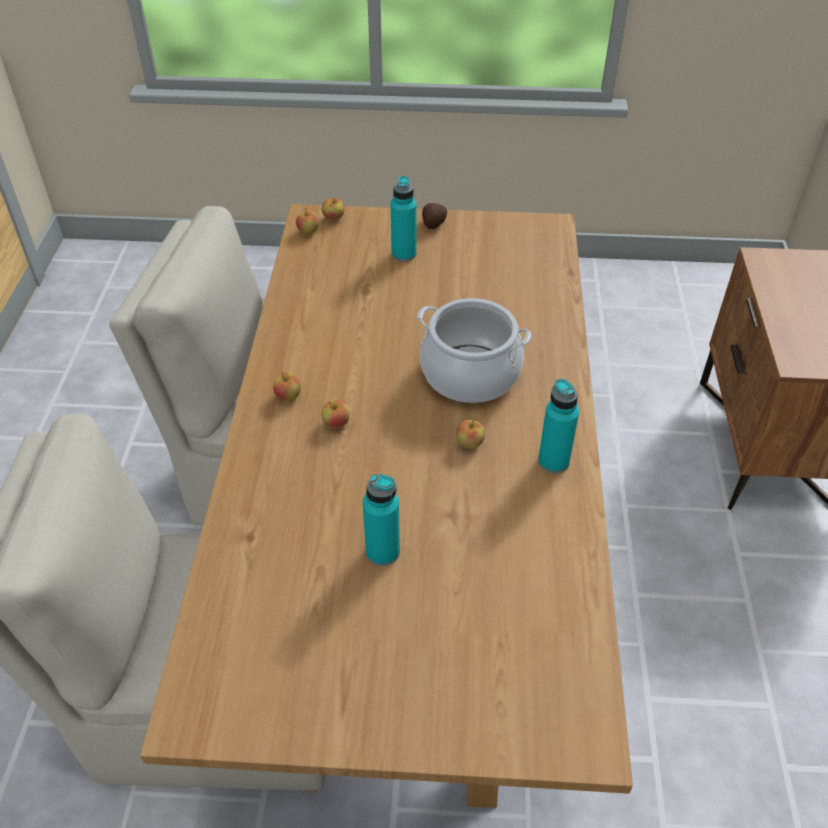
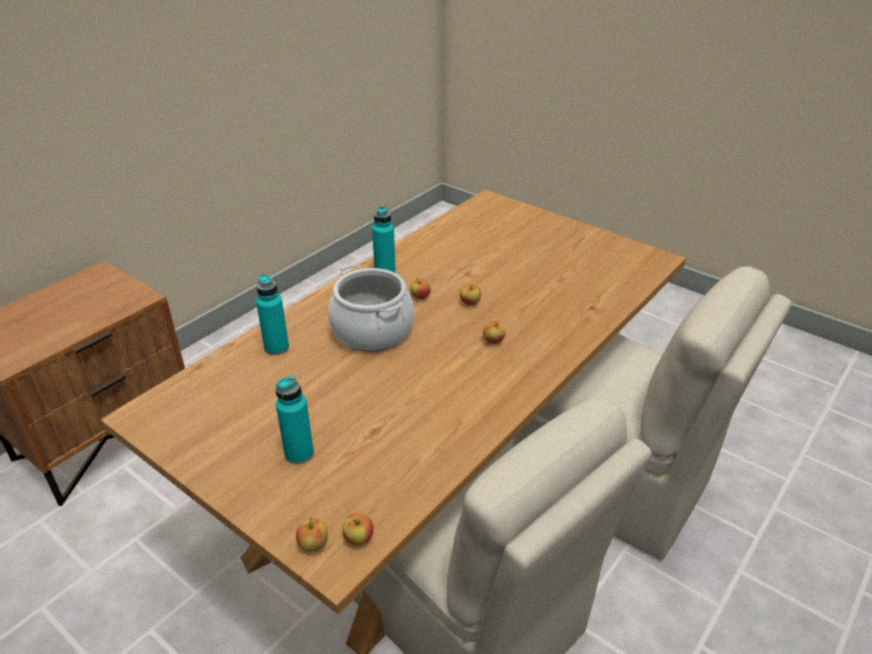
camera: 145 degrees left, 10 degrees down
(288, 396) = (514, 372): apple -> apple (470, 303)
(382, 552) = (520, 274): turquoise bottle -> turquoise bottle (276, 348)
(433, 224) = (230, 475): potato -> none

